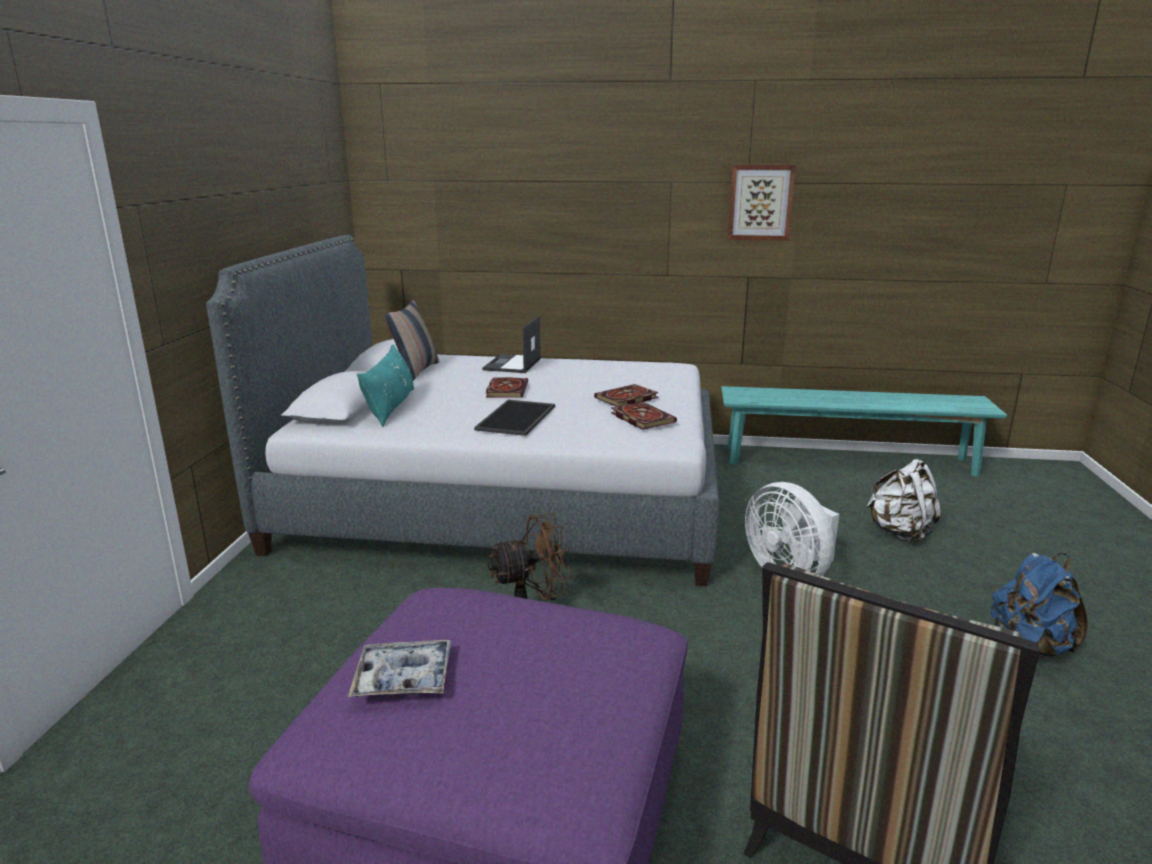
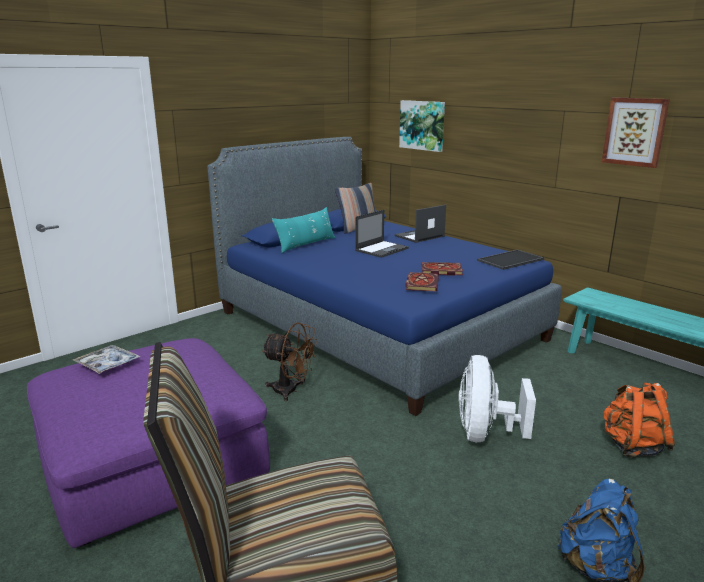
camera: 40 degrees right, 0 degrees up
(456, 211) = (422, 125): none -> picture
(505, 500) = (376, 325): grey bed -> blue bed
(506, 390) = (382, 249): book -> laptop
(517, 418) = (352, 265): tray -> tray (510, 260)
(900, 533) = (632, 446): white backpack -> orange backpack

